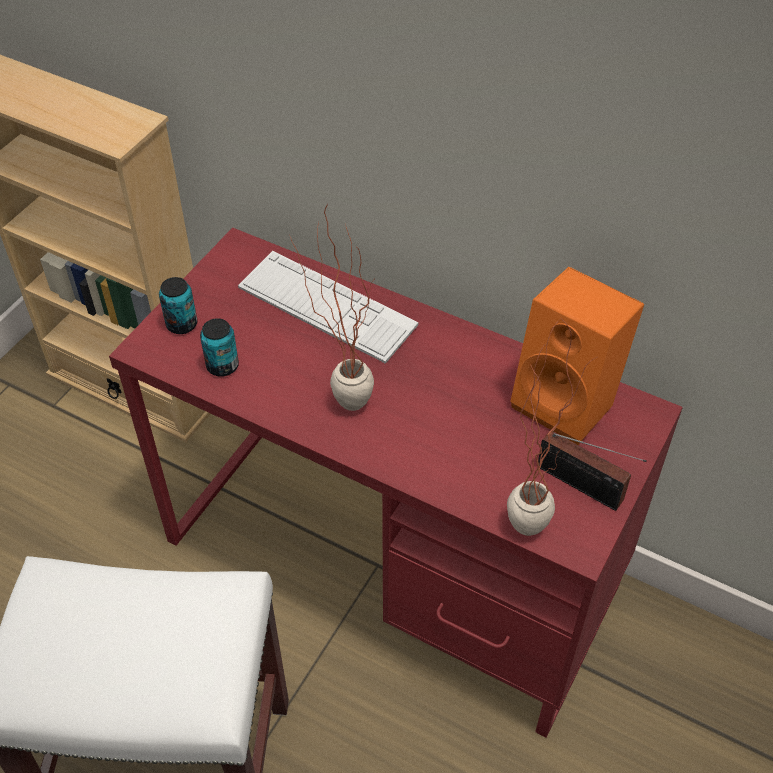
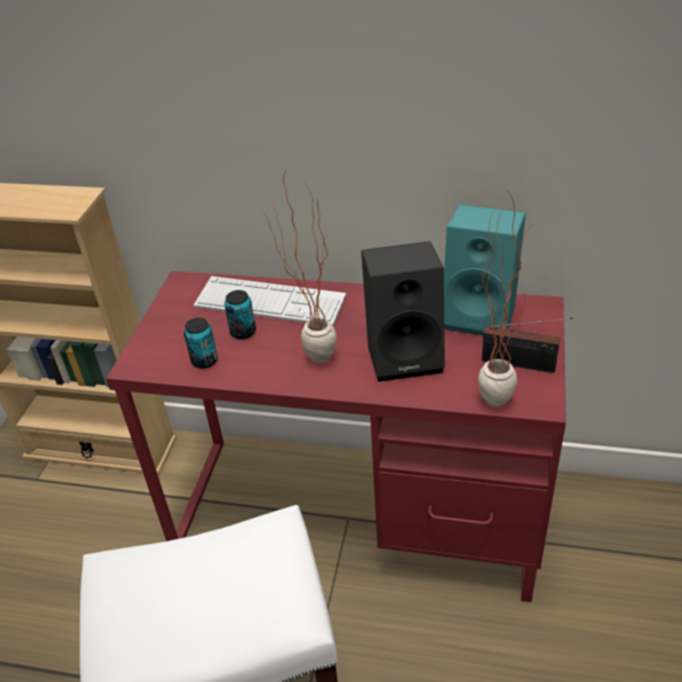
camera: 15 degrees left, 10 degrees down
(182, 324) = (158, 342): can -> can (243, 332)
(452, 430) = (405, 355): none -> black speaker
(568, 402) = (482, 315): orange speaker -> turquoise speaker

